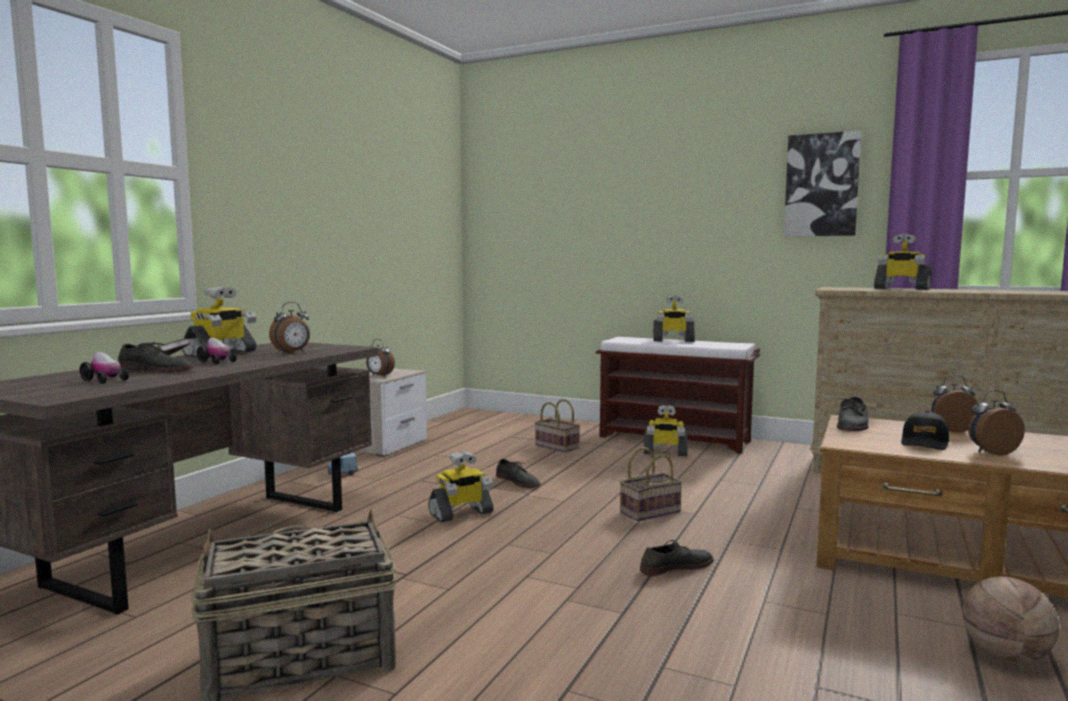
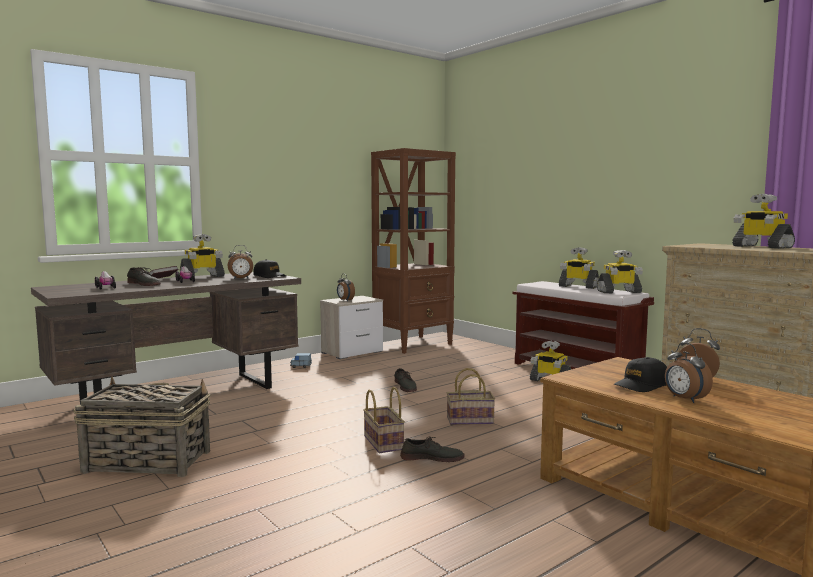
camera: 25 degrees right, 0 degrees up
(325, 347) = (269, 276): none -> black cap
(452, 426) = (413, 344): none -> brown bookcase
(461, 514) = (338, 401): toy robot -> toy robot (619, 292)
(555, 446) = (468, 366): basket -> basket (382, 442)
(821, 185) = (712, 147): picture -> none
(853, 425) = (614, 365): grey shoe -> none
(991, 452) = (684, 399): alarm clock -> alarm clock turned 135 degrees counterclockwise
(1006, 655) = (595, 566): basketball -> none

